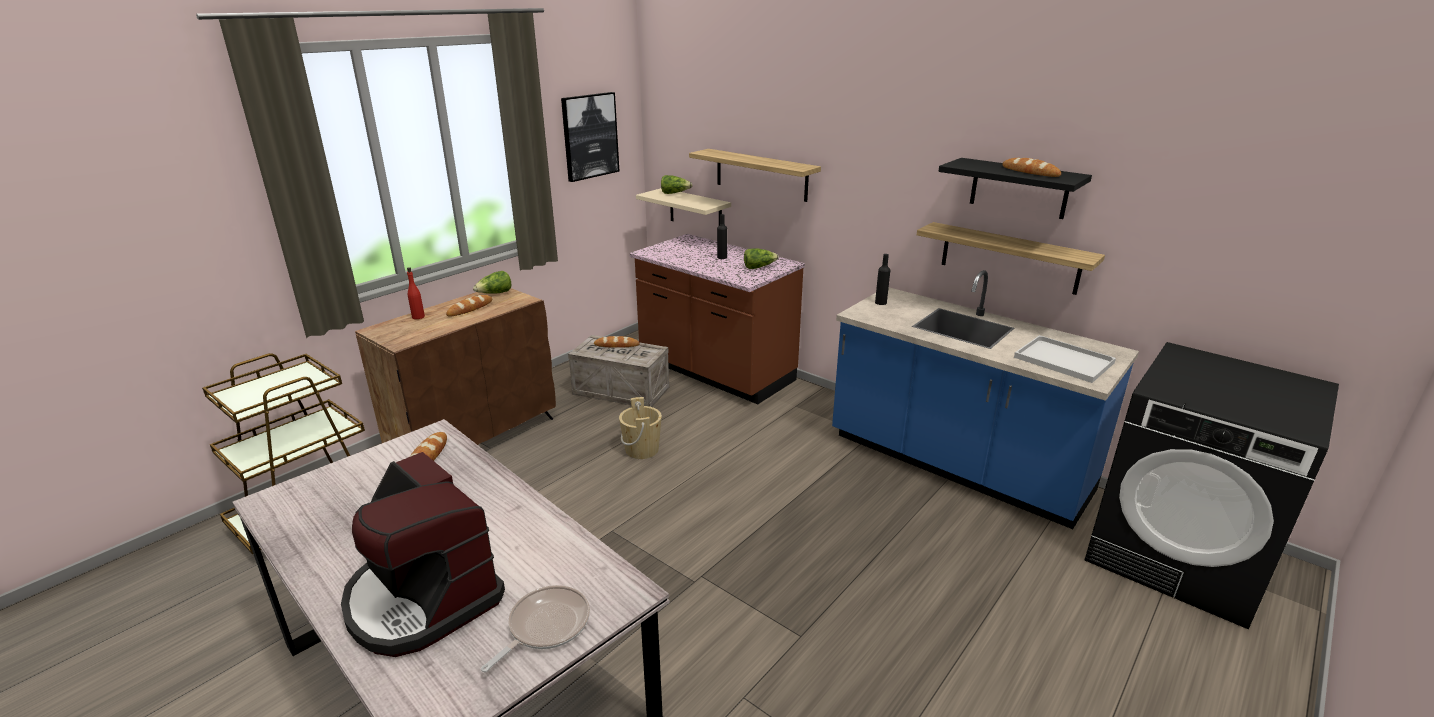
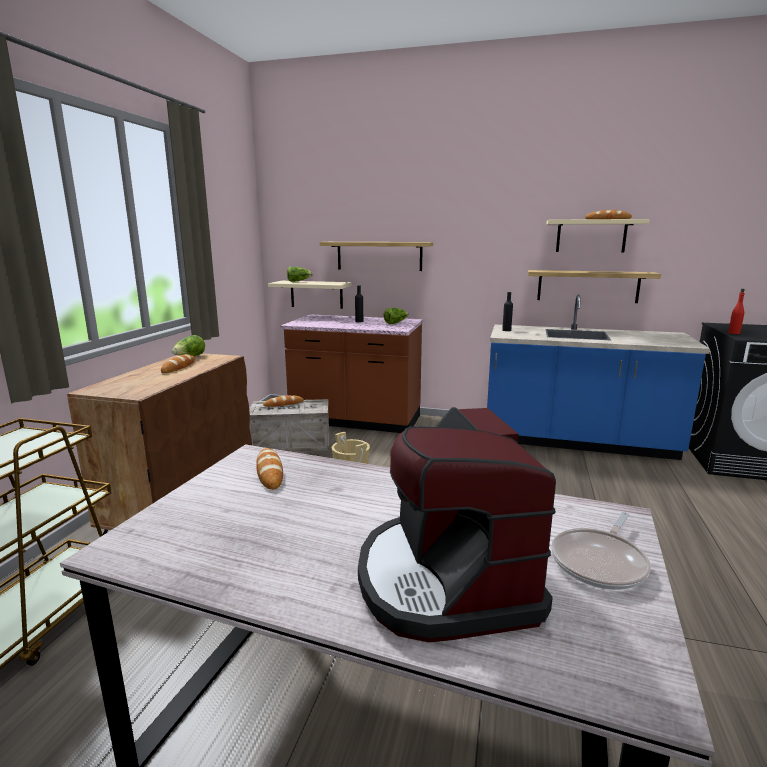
camera: 25 degrees left, 10 degrees down
(418, 317) = (130, 377): red bottle -> red bottle (733, 333)
(422, 599) = (445, 579): coffee machine -> coffee machine turned 60 degrees clockwise
(545, 626) = (600, 562): frying pan -> frying pan turned 150 degrees counterclockwise
(590, 136) = (230, 232): picture -> none
(1019, 188) = (591, 236): black shelf -> beige shelf
(1061, 360) = (657, 339): white tray -> none

